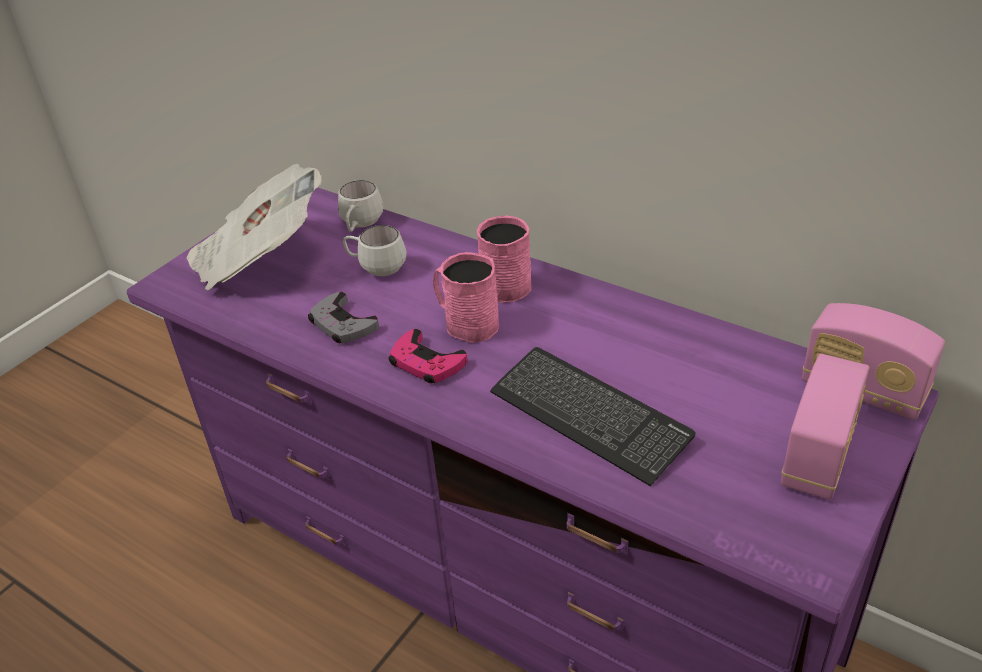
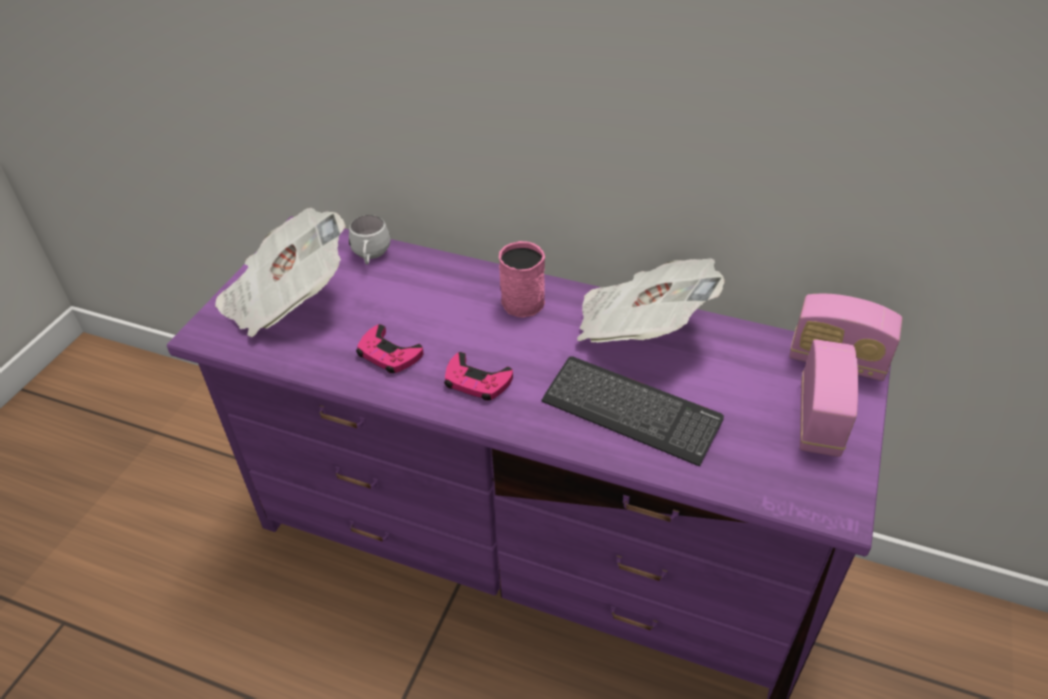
camera: 15 degrees left, 5 degrees up
(342, 324) = (388, 354): grey game controller -> pink game controller
(376, 268) = (400, 296): white mug -> none
(466, 323) = (499, 340): pink mug -> none
(631, 328) = (640, 328): none -> newspaper

